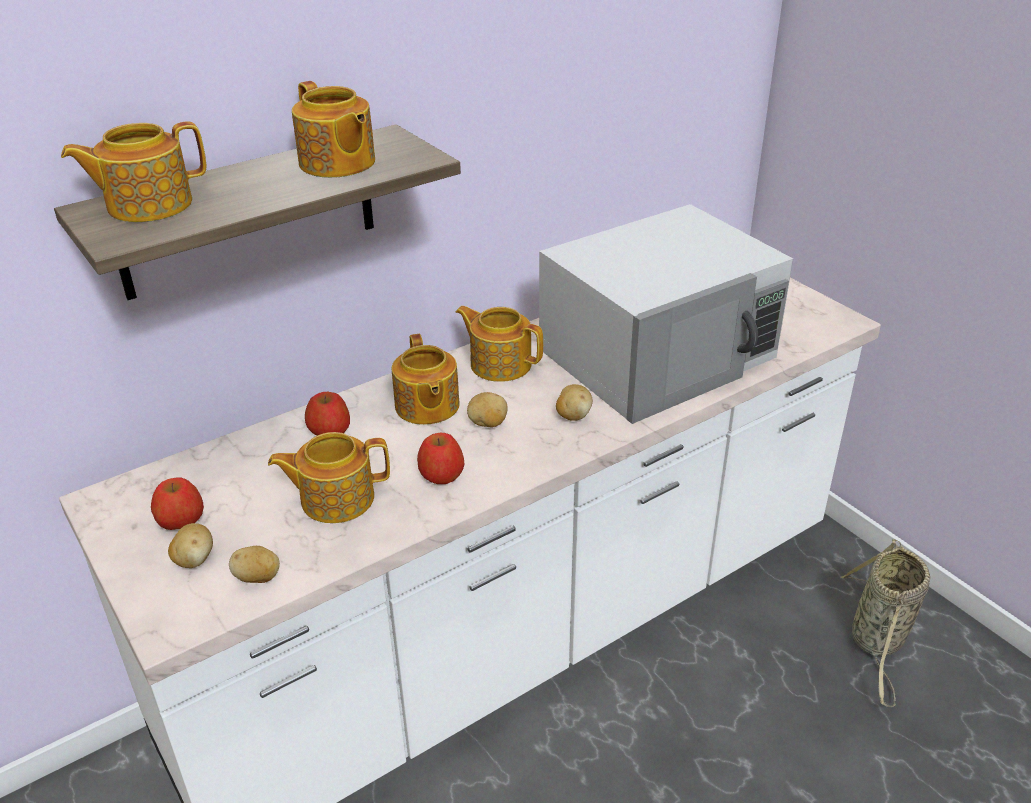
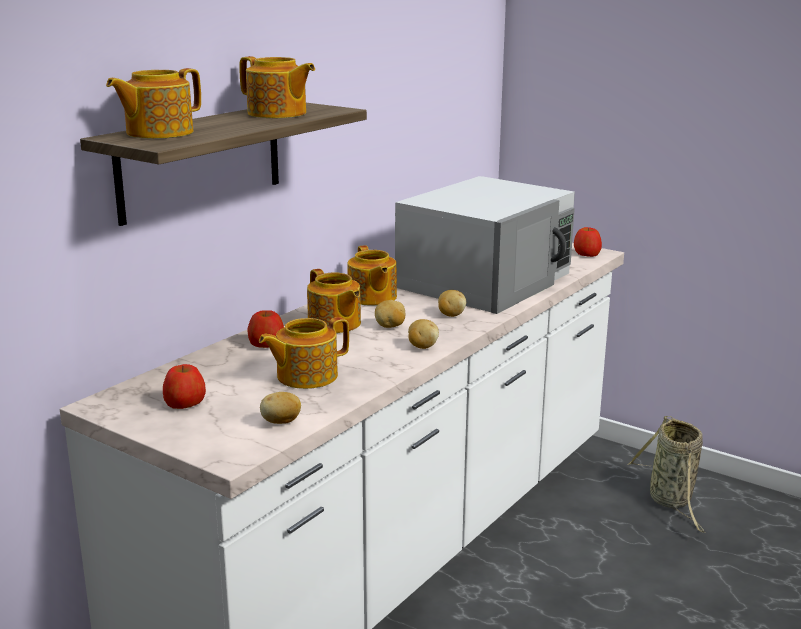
camera: 20 degrees left, 15 degrees down
(194, 560) = (218, 421): potato -> potato (422, 347)
(441, 473) = (378, 353): apple -> apple (586, 254)
(500, 364) = (371, 297): teapot -> teapot turned 120 degrees counterclockwise

